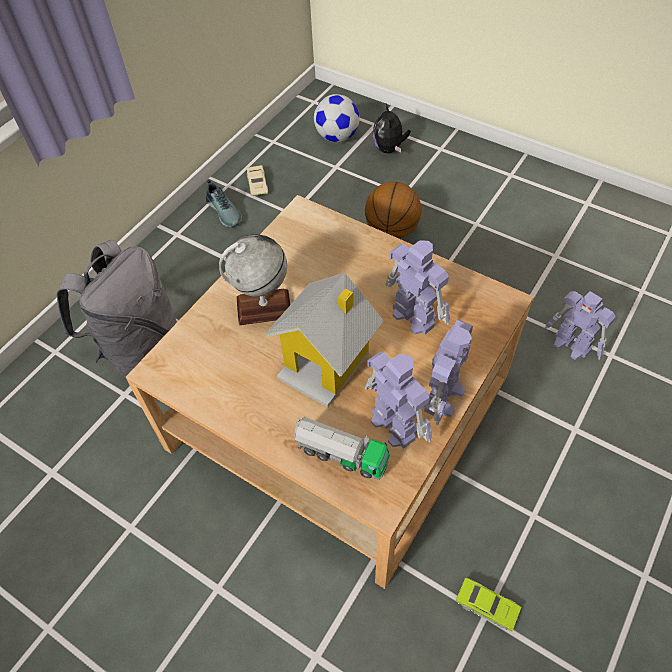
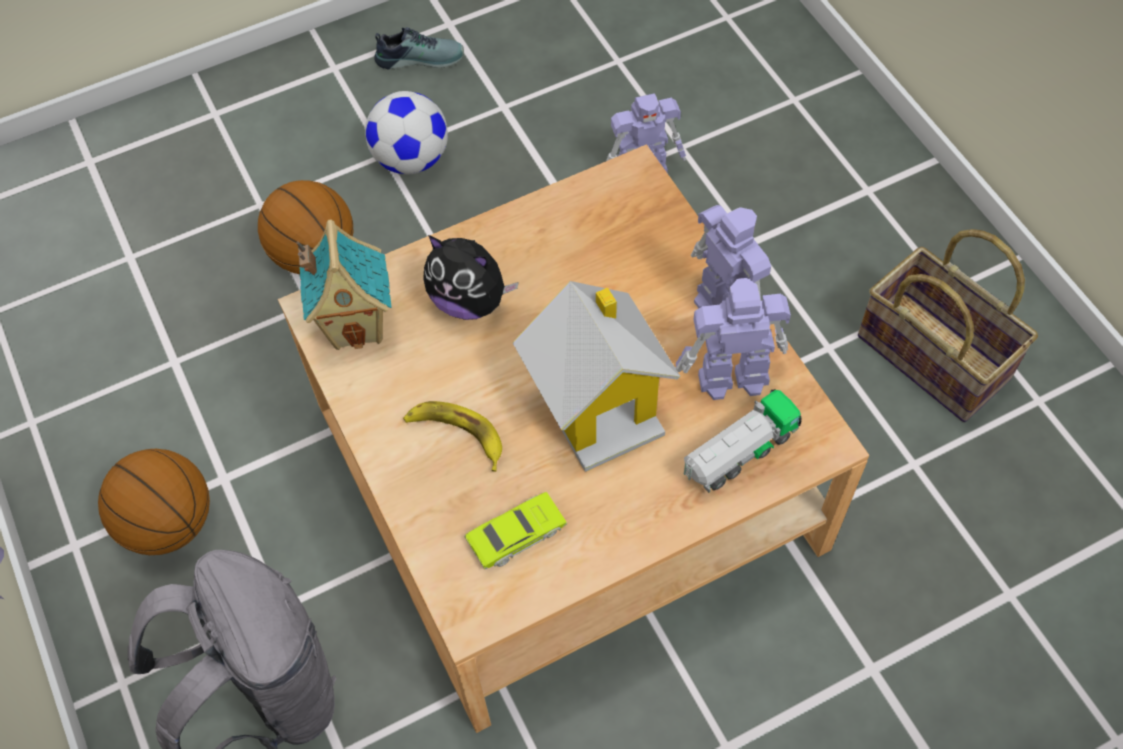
camera: 60 degrees left, 5 degrees up
(207, 260) = (169, 522): none -> basketball
(225, 211) = (85, 451): shoe -> shoe (420, 57)
(257, 184) = (69, 379): beige toy car -> none
(263, 307) = (456, 435): globe -> banana
(303, 232) = (357, 325): none -> toy house
(337, 137) = (68, 222): football -> football (411, 159)
(389, 149) = (157, 172): plush toy -> plush toy (470, 301)
(413, 315) = (590, 276): toy robot -> none
(487, 605) = (904, 455): green toy car -> green toy car (516, 534)
(582, 591) = (935, 356): none -> basket

